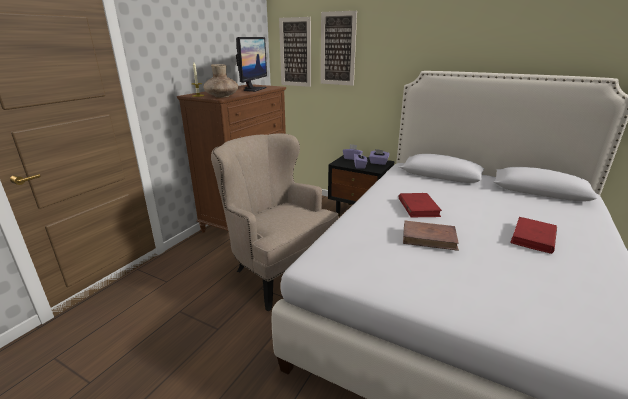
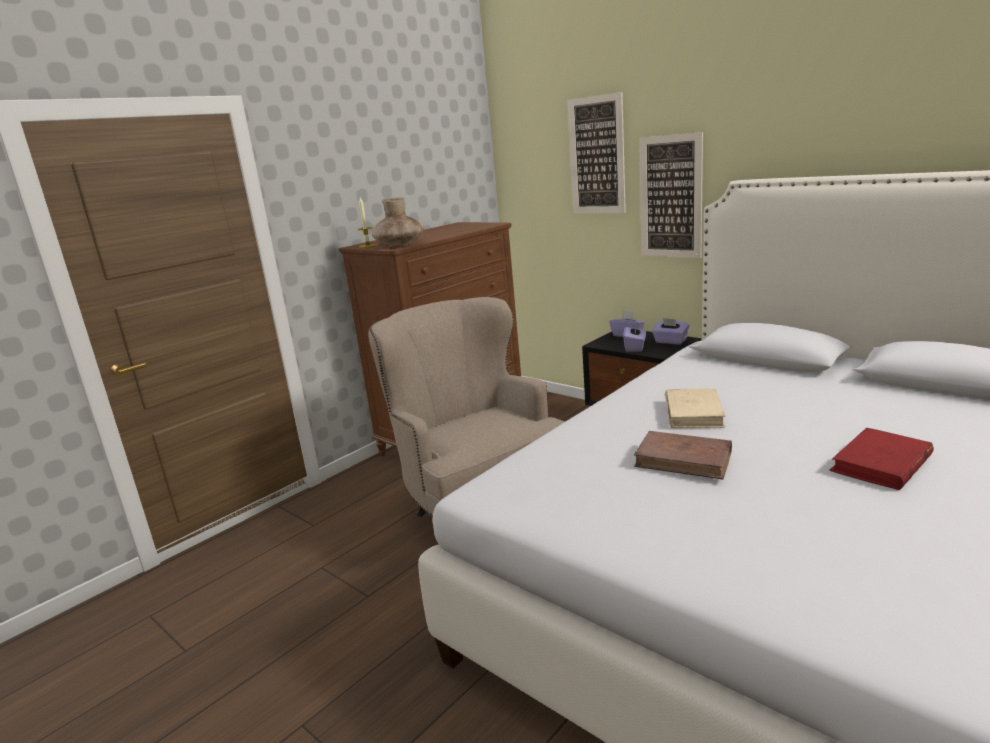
camera: 15 degrees right, 5 degrees down
(253, 89) = (456, 230): monitor -> none
(295, 52) = (533, 166): picture -> picture (670, 197)
(418, 207) = (693, 412): red book -> beige book

